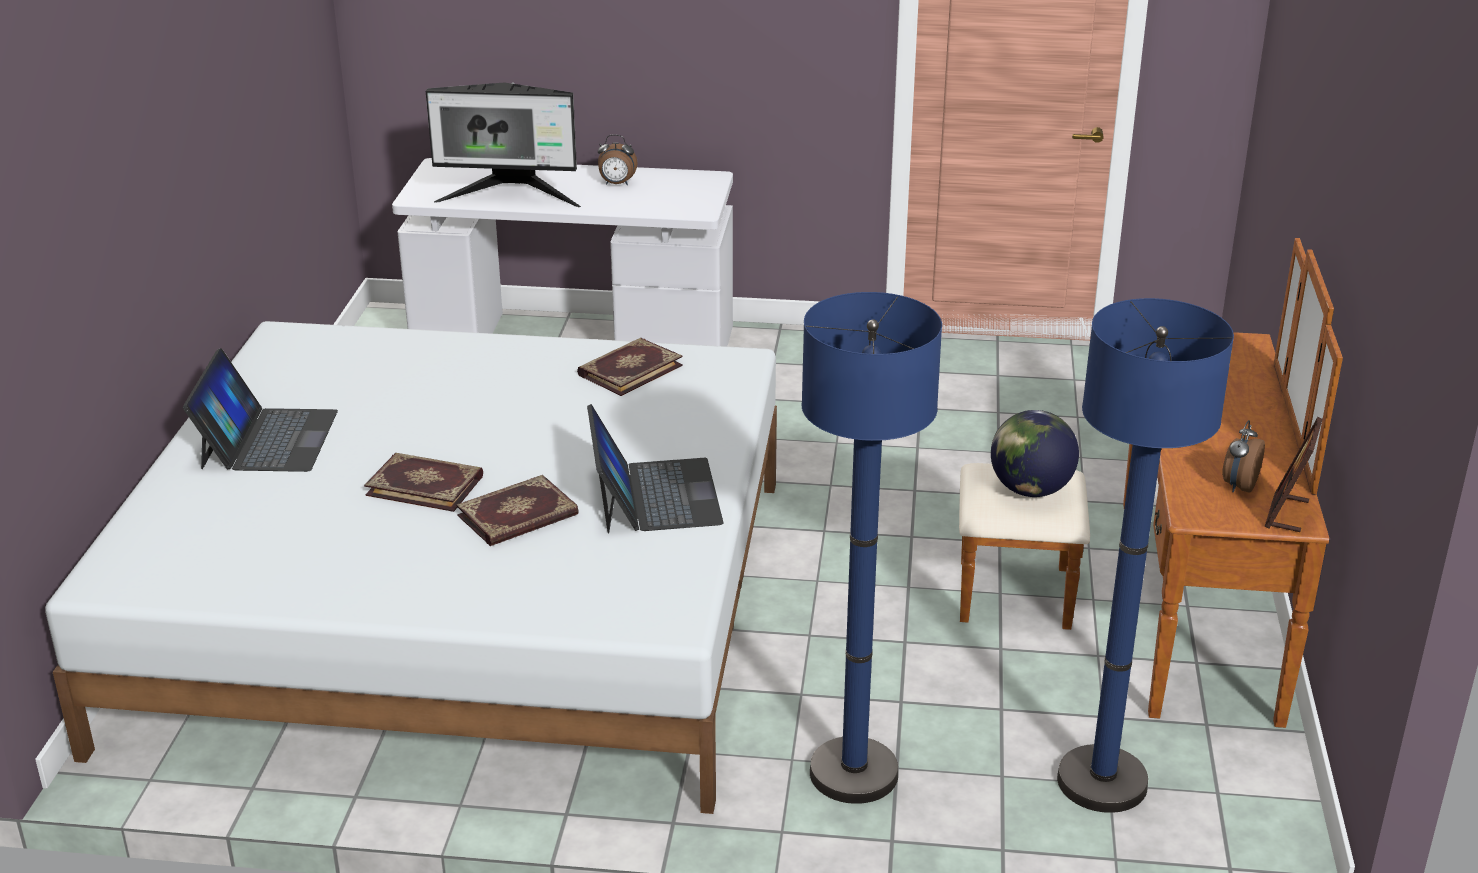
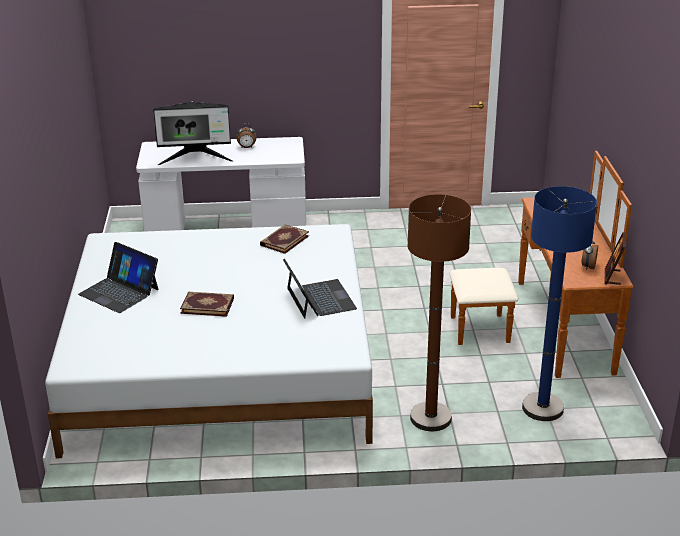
camera: 10 degrees left, 0 degrees up
(267, 439) = (119, 291): laptop -> laptop turned 135 degrees clockwise
(518, 516) = (259, 315): book -> none
(853, 773) = (430, 418): blue floor lamp -> brown floor lamp
(1030, 490) = (486, 279): globe -> none

